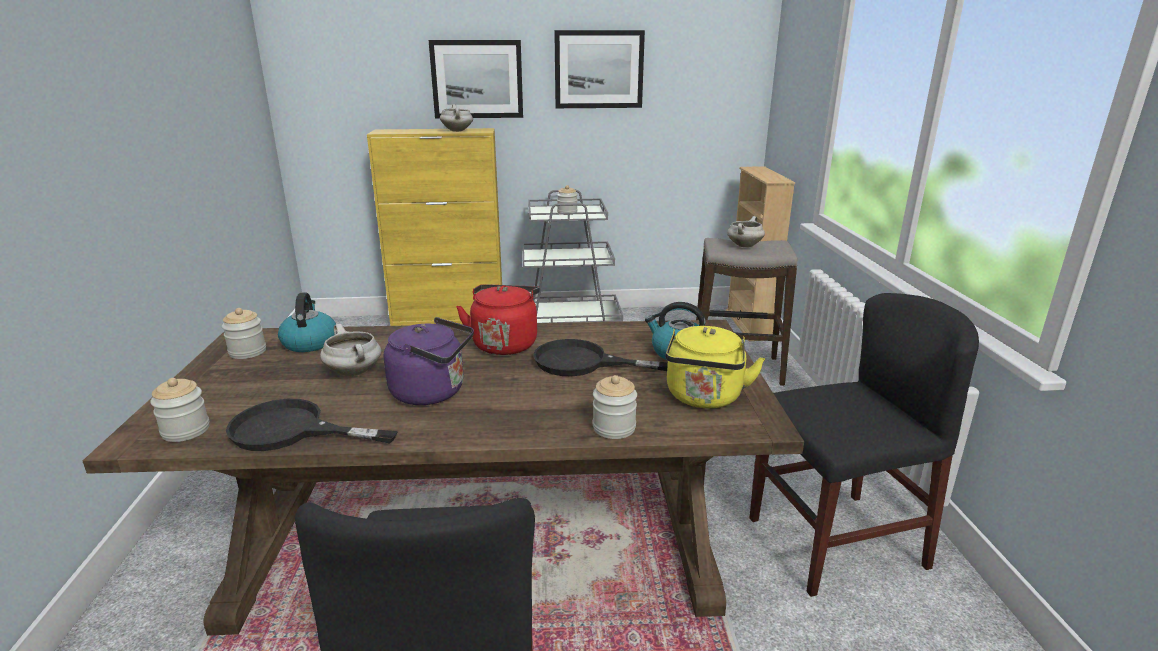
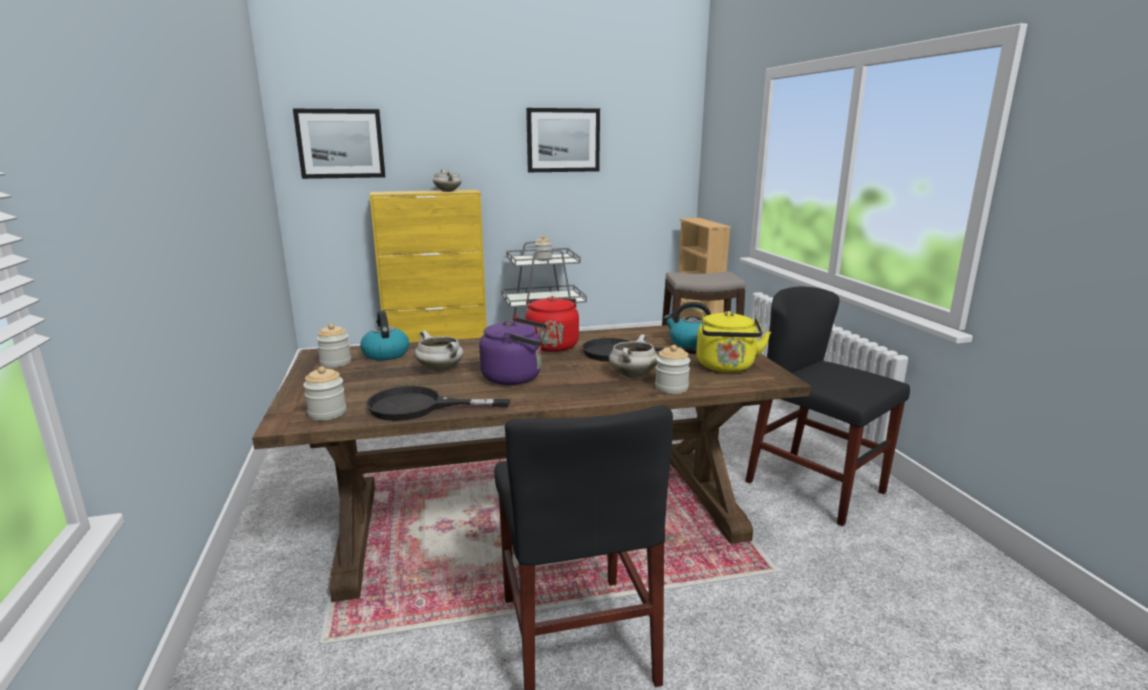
camera: 10 degrees left, 5 degrees down
(477, 79) = (461, 148): picture -> picture (340, 143)
(744, 245) = (700, 276): white cooking pot -> white cooking pot (632, 375)
(835, 542) = (815, 487): black chair -> black chair turned 105 degrees counterclockwise

